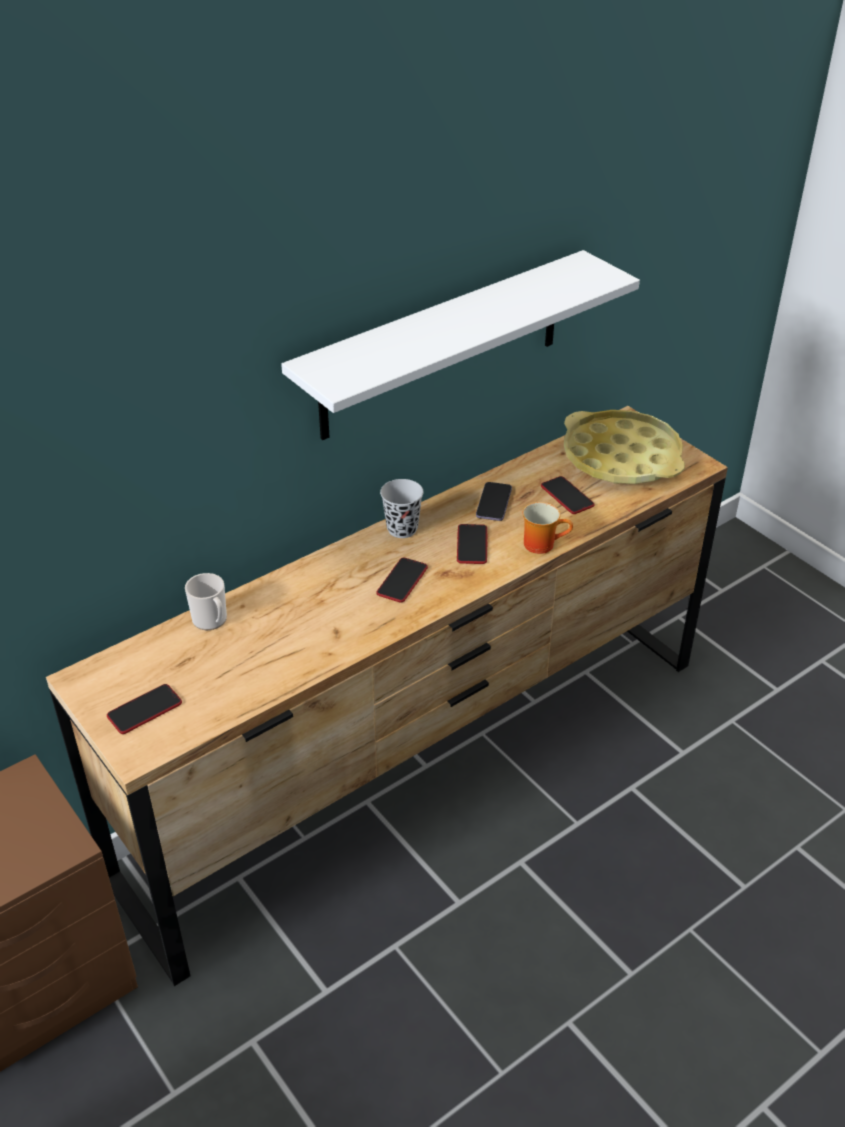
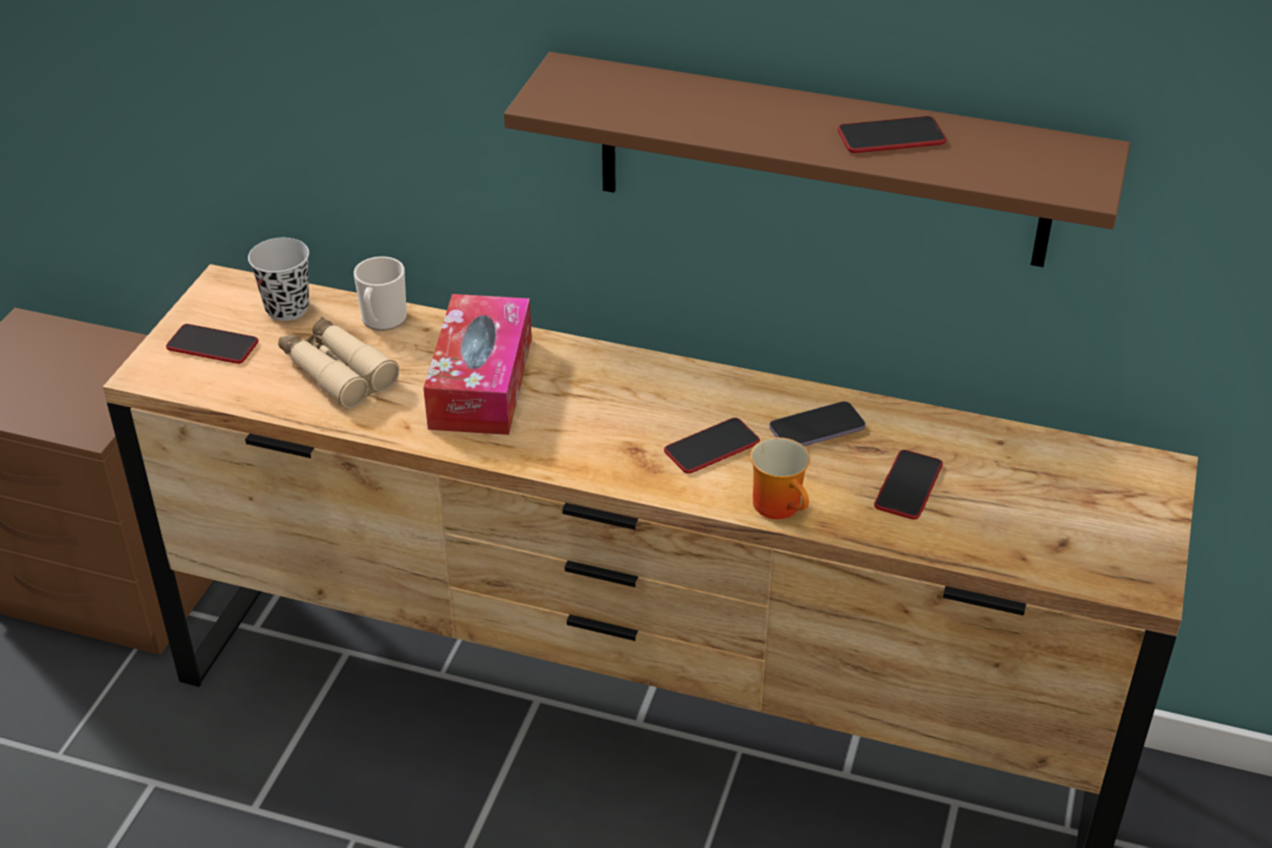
camera: 55 degrees right, 0 degrees up
(241, 662) = (337, 372): none -> beige binoculars
(322, 605) = (481, 383): none -> tissue box
(402, 529) = (680, 378): black cup -> black cup (287, 309)
(402, 581) = (584, 422): phone -> phone (891, 137)
(442, 346) = (822, 161): white shelf -> brown shelf
(621, 457) = (1061, 500): yellow tray -> none

